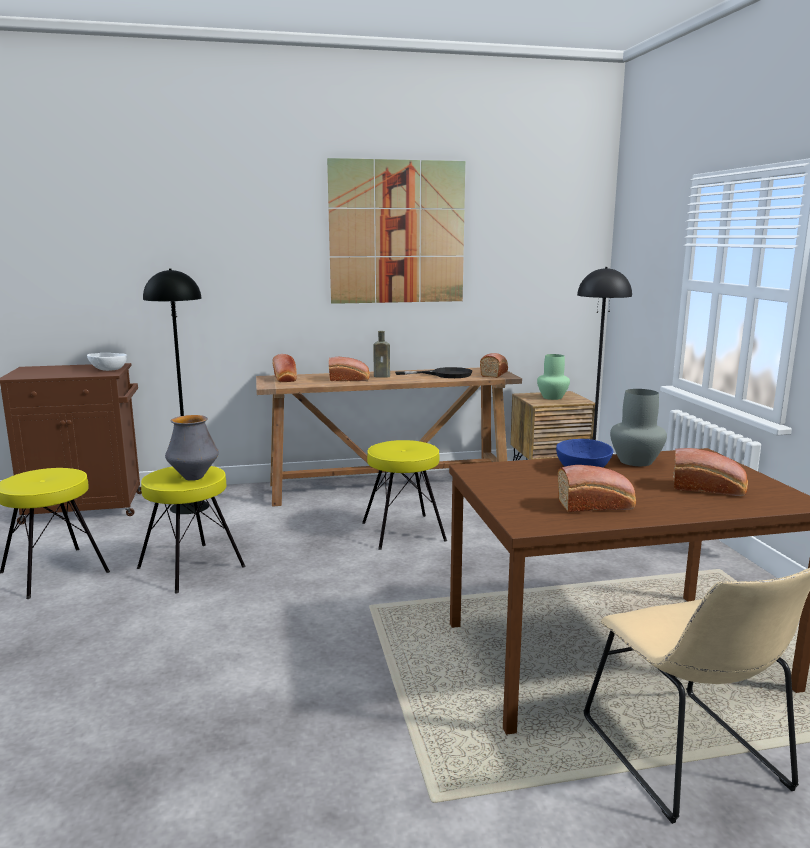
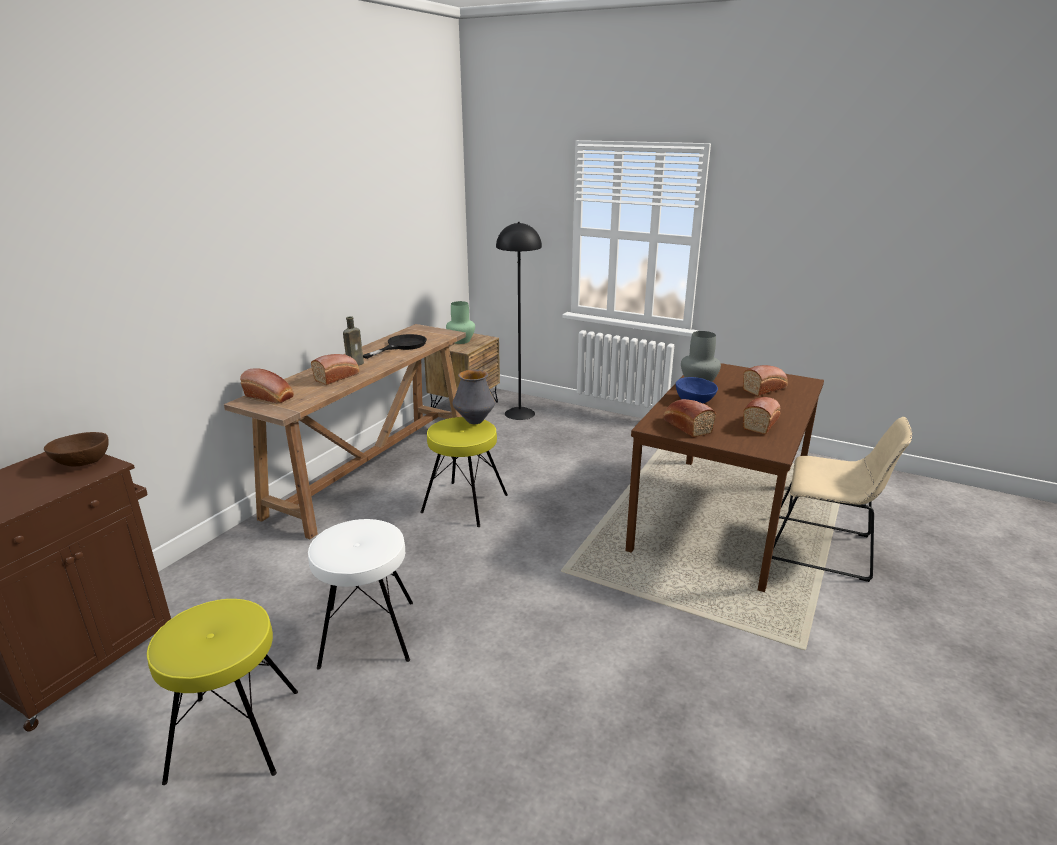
camera: 50 degrees left, 10 degrees up
(108, 370) = (83, 462): white bowl -> brown bowl
(190, 507) = (223, 585): black floor lamp -> none
(192, 567) = (368, 633): yellow stool -> white stool
(193, 477) = (376, 539): vase -> vase (474, 421)
(397, 232) = (323, 204): picture -> none
(494, 374) = (435, 333): bread -> bread (685, 426)

